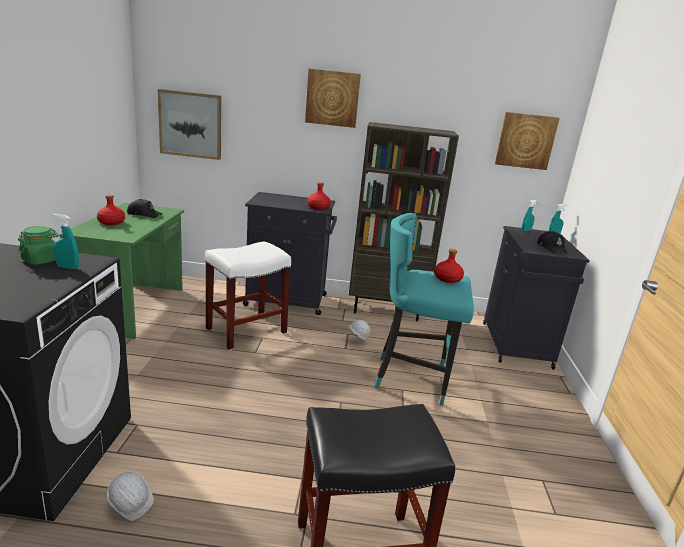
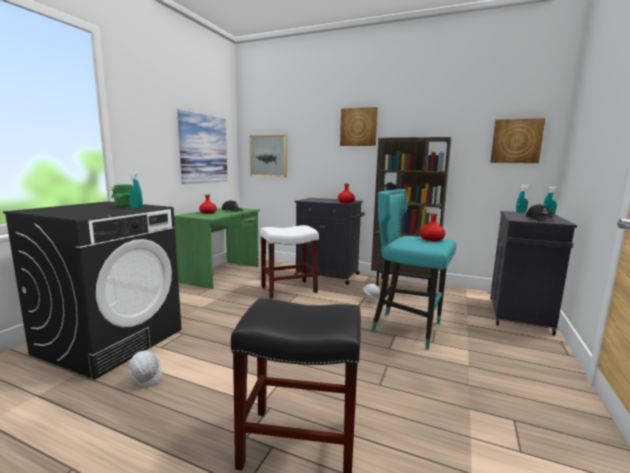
camera: 20 degrees right, 10 degrees down
(92, 118) = (203, 149): none -> picture

